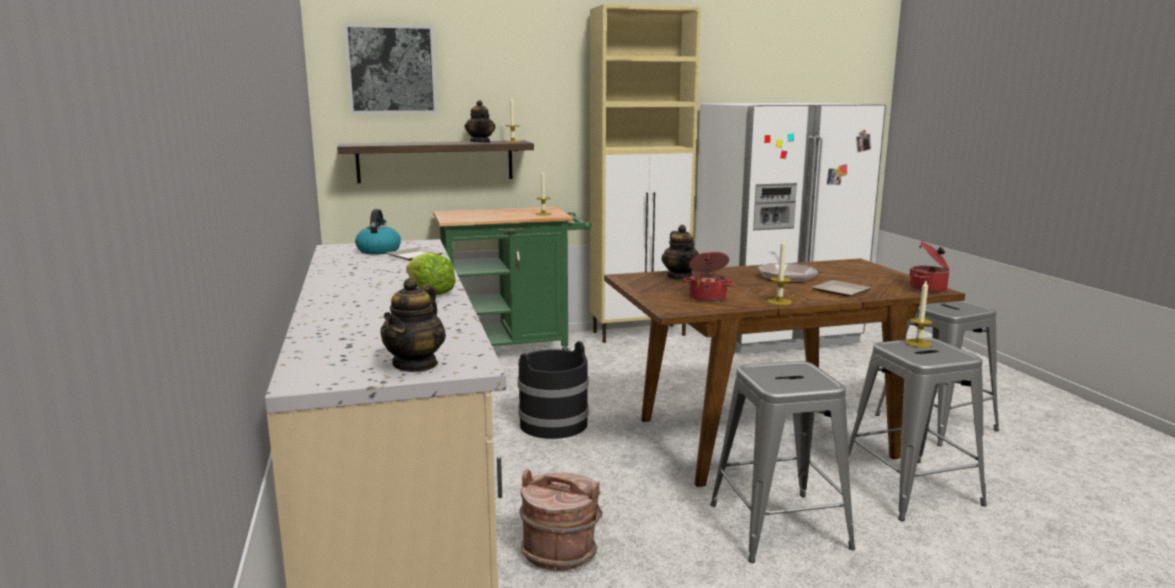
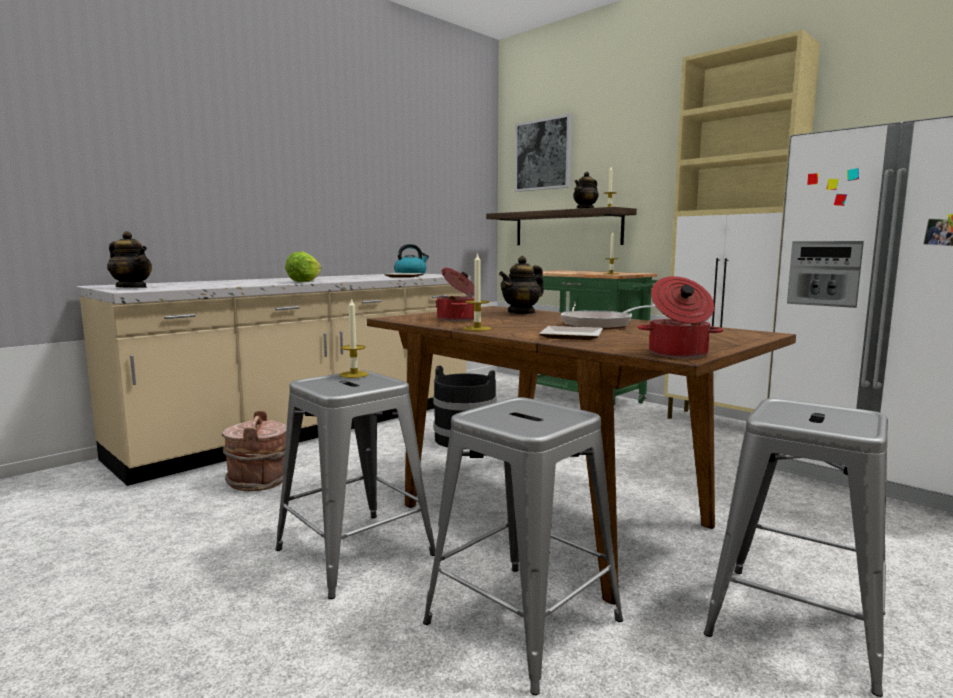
camera: 60 degrees right, 5 degrees down
(416, 364) = (132, 288): teapot -> teapot turned 135 degrees counterclockwise
(918, 343) = (552, 410): candle -> candle (354, 374)

